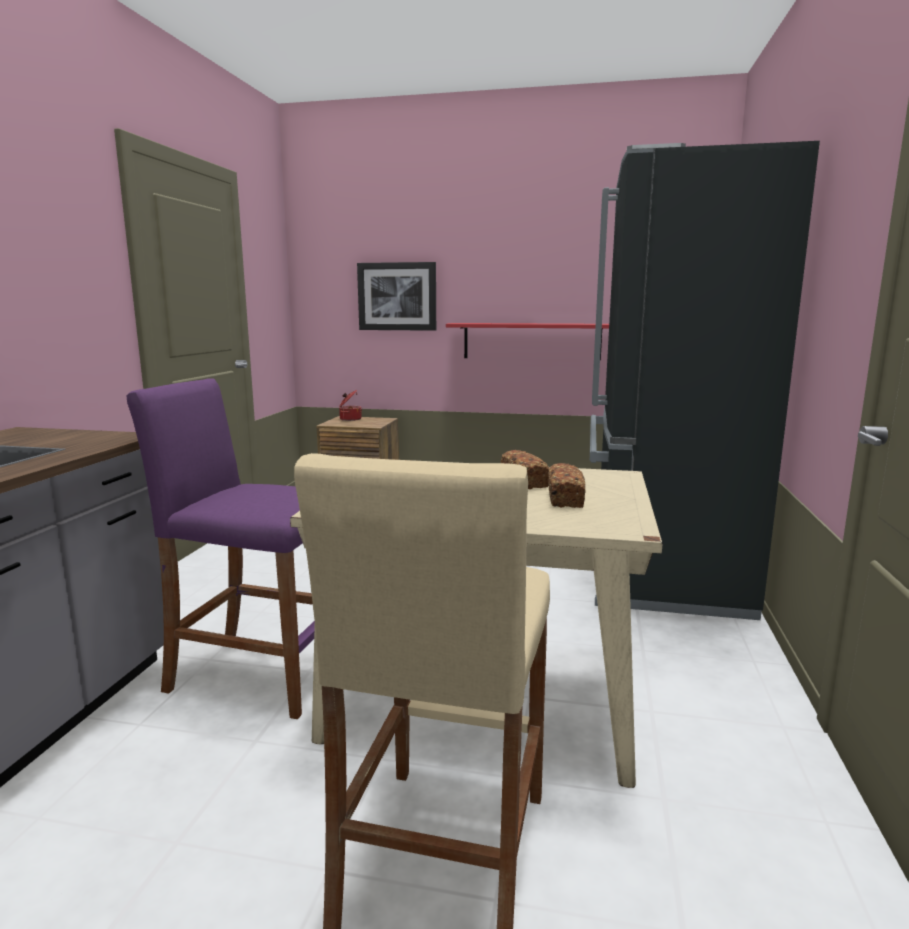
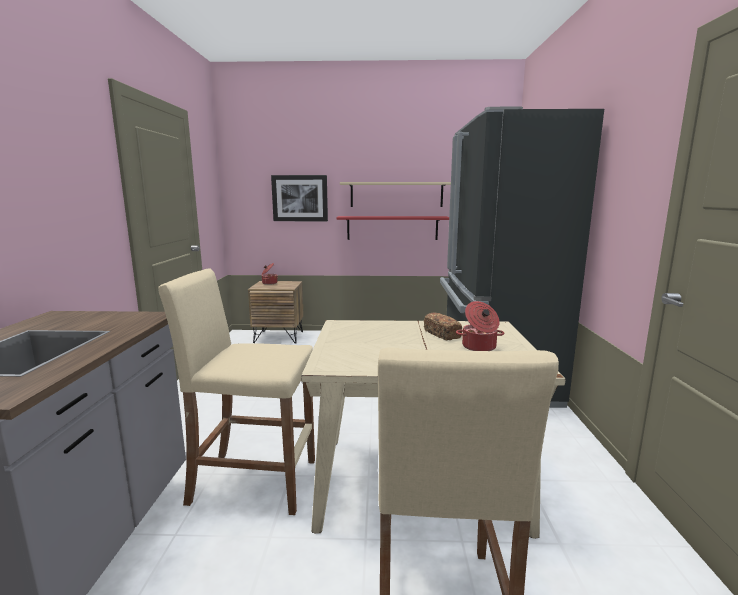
camera: 10 degrees left, 0 degrees up
(259, 673) = (253, 481): purple stool -> beige stool
(538, 290) = (396, 194): none -> beige shelf
(565, 499) = (479, 347): bread -> cooking pot

